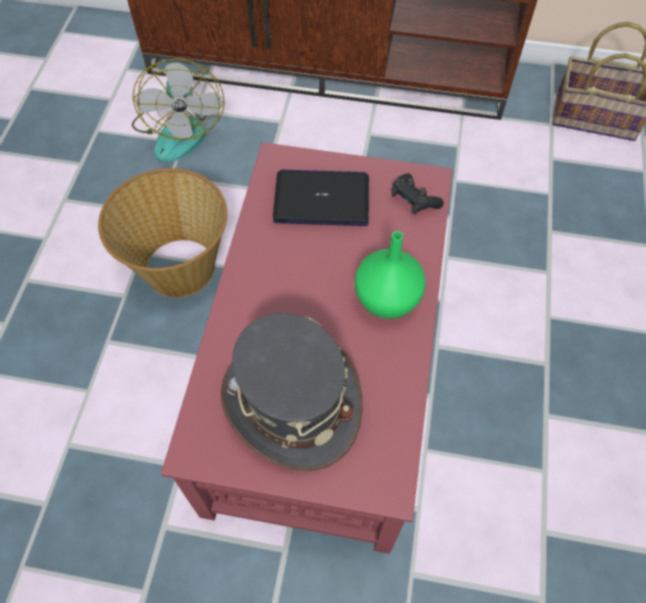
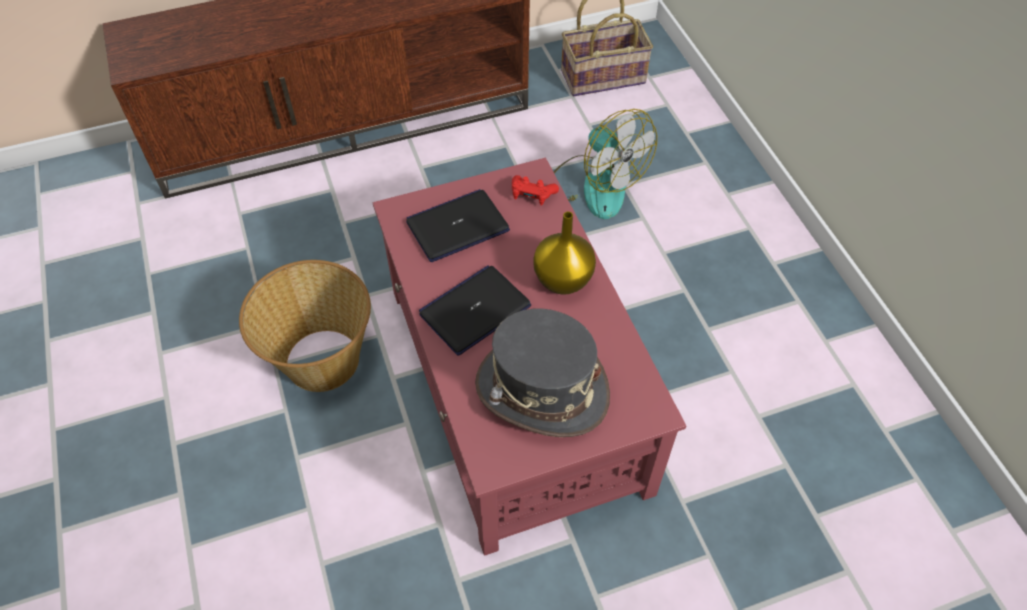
camera: 30 degrees left, 5 degrees down
(179, 130) = (236, 237): fan -> fan (594, 185)
(283, 289) = (475, 310): none -> laptop
(388, 300) = (564, 279): green vase -> yellow vase
(413, 200) = (532, 195): black game controller -> red game controller

